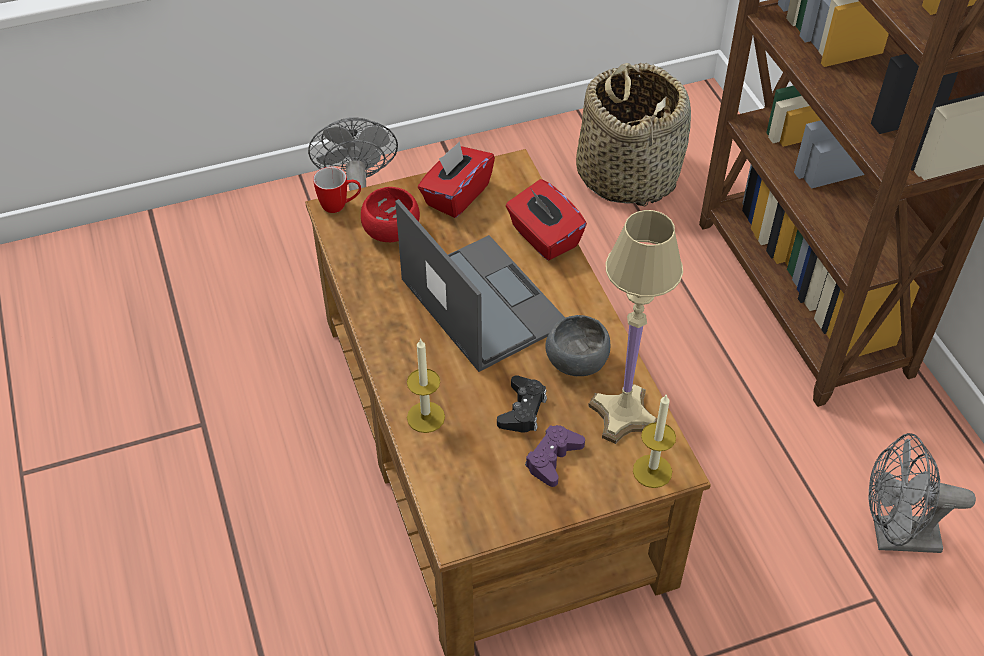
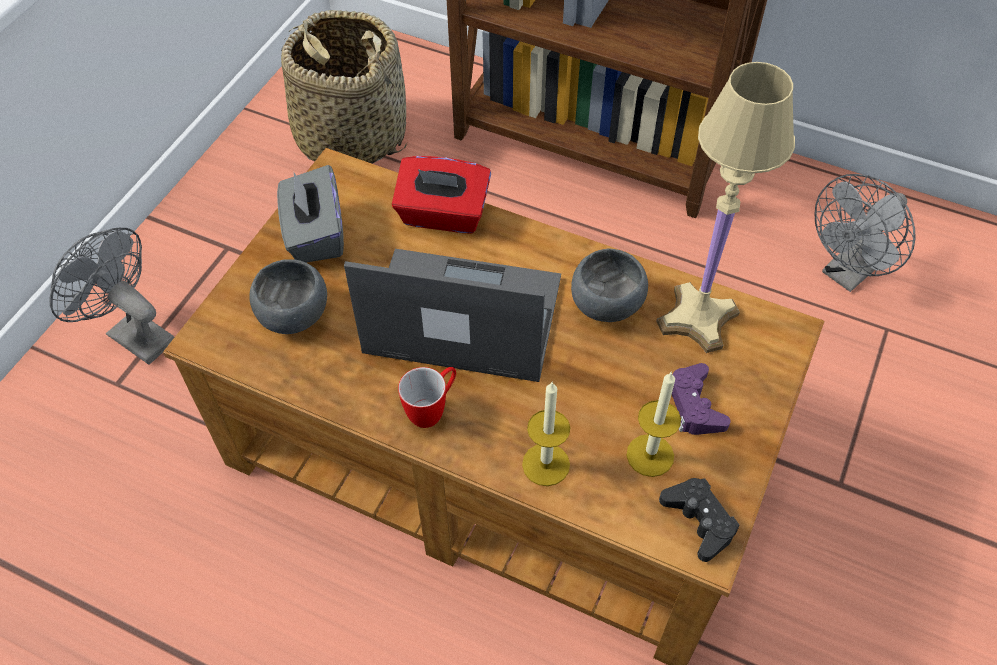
camera: 45 degrees left, 5 degrees up
(340, 206) = (209, 329): mug -> mug (432, 409)
(393, 231) = (295, 313): red bowl -> grey bowl
(456, 195) = (315, 234): red tissue box -> grey tissue box
(522, 410) = (617, 384): black game controller -> black game controller (699, 521)
(652, 471) = (776, 347): candle -> candle (650, 455)

